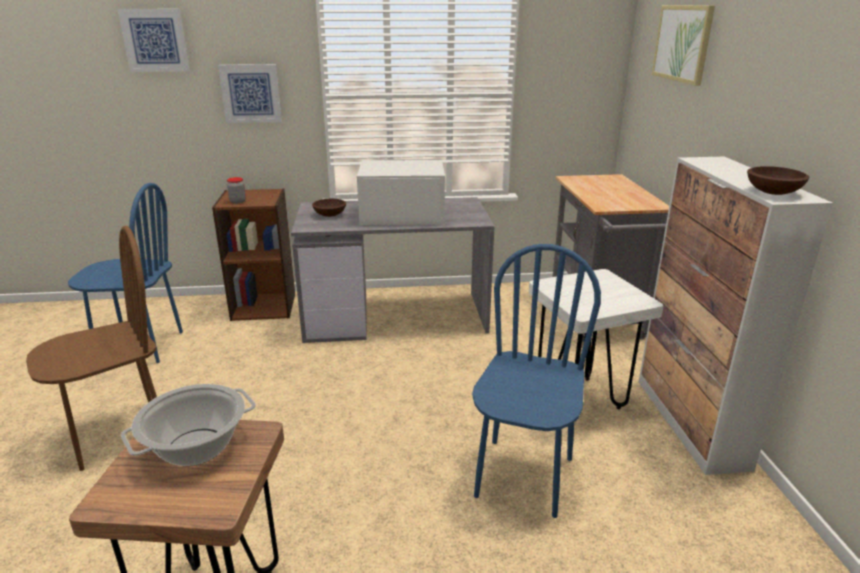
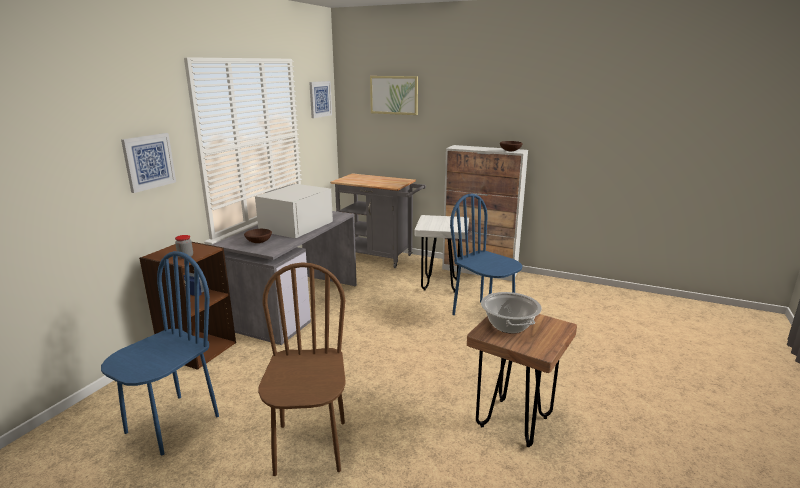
camera: 60 degrees left, 5 degrees down
(155, 40) = (60, 122): picture -> picture (320, 99)

